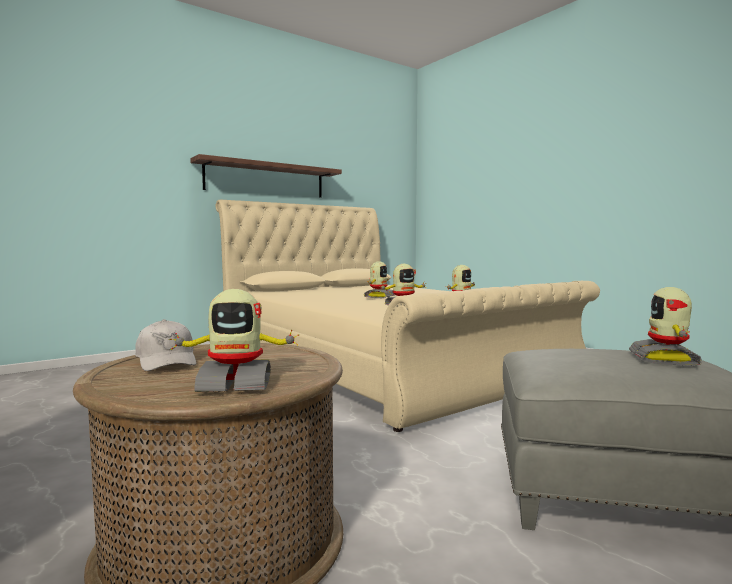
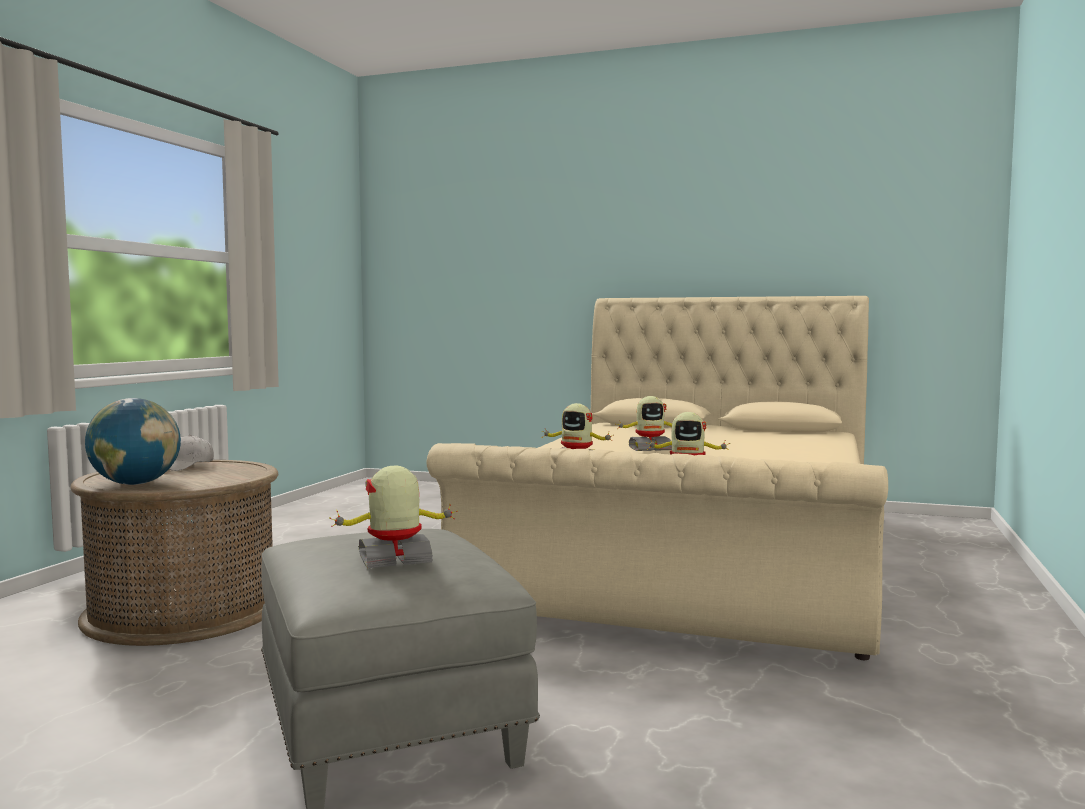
camera: 55 degrees right, 0 degrees up
(235, 384) = (135, 483): toy robot -> globe
(266, 180) = (677, 264): shelf -> none

